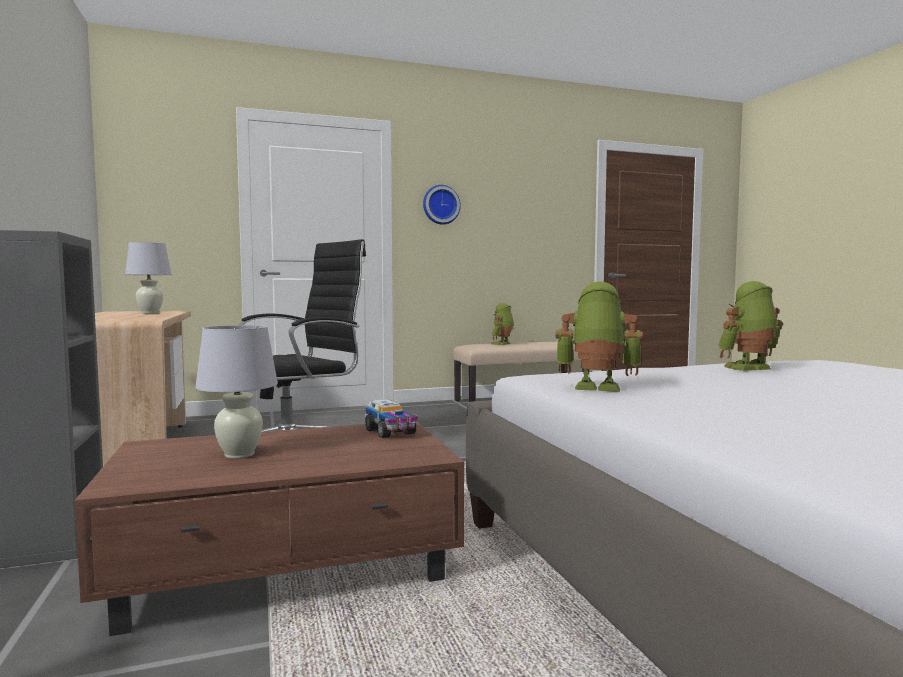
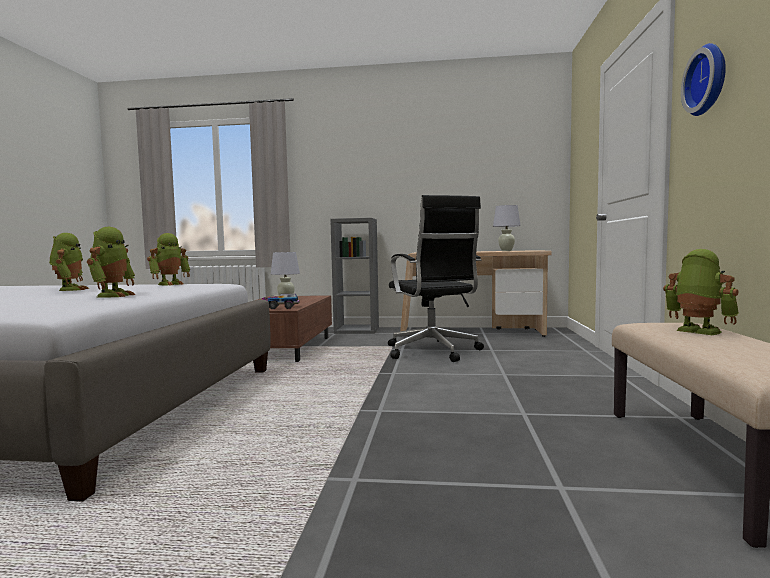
camera: 115 degrees right, 0 degrees up
(800, 406) = (69, 289): none -> toy robot

